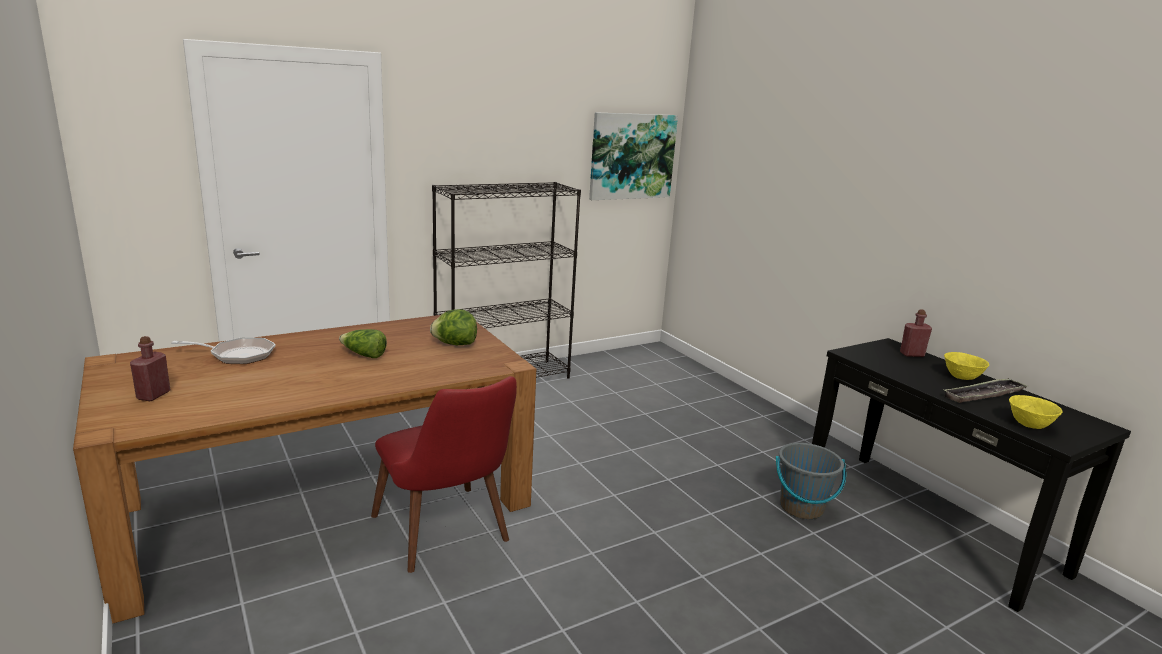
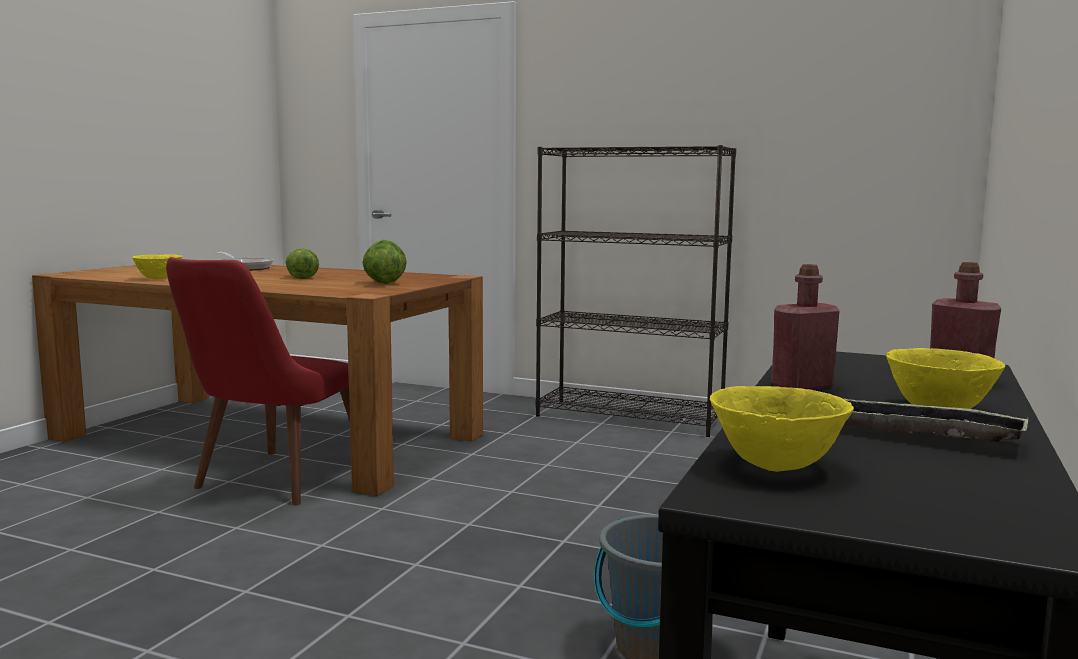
camera: 55 degrees right, 10 degrees down
(153, 395) = (137, 270): red bottle -> red bottle (802, 386)
(260, 401) = (159, 279): none -> yellow bowl
(632, 156) = (881, 109): picture -> none

